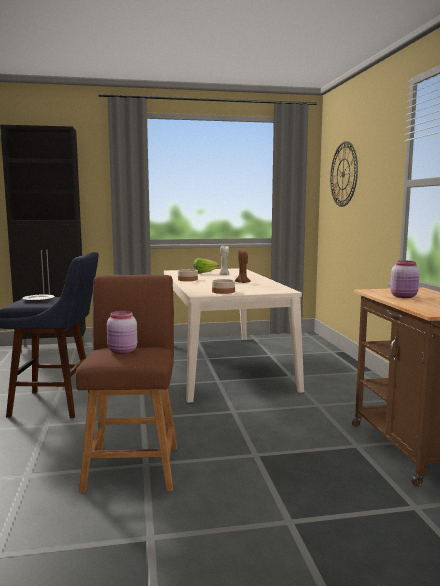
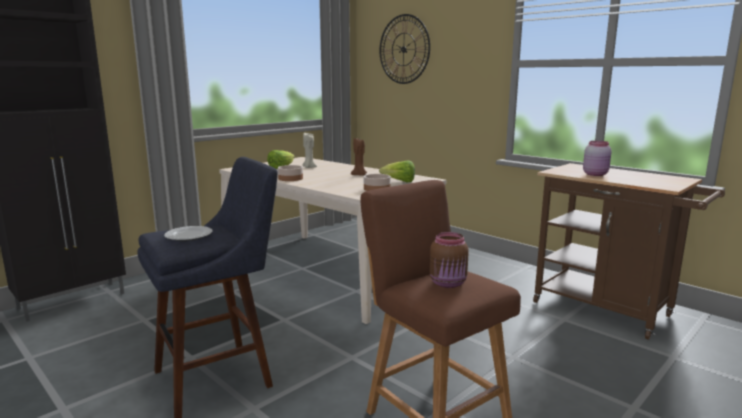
camera: 35 degrees left, 5 degrees up
(122, 351) = (448, 283): pink jar -> brown jar
(257, 289) = (400, 182): none -> lettuce

